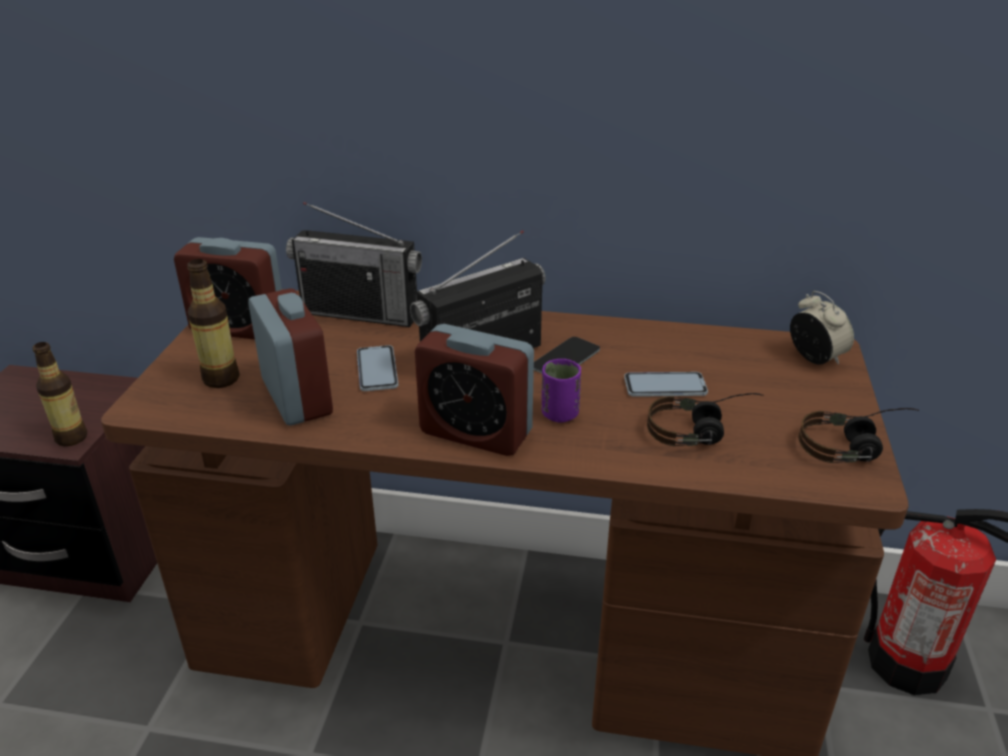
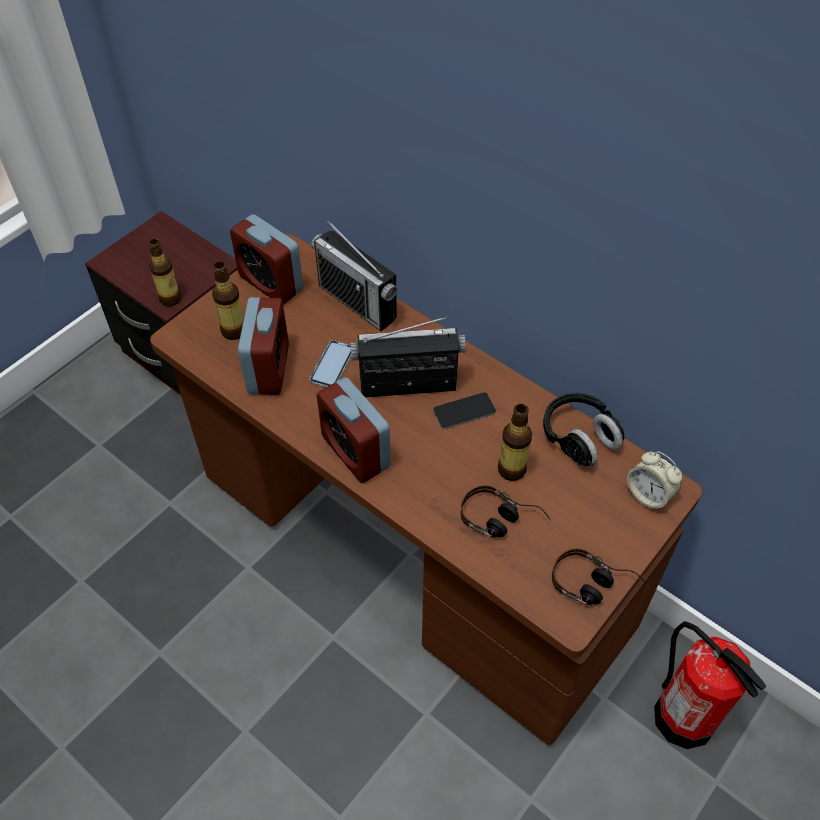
camera: 30 degrees right, 20 degrees up
(559, 414) = (420, 461): purple cup -> none
(665, 386) = (511, 470): phone -> bottle
(703, 341) = (579, 439): none -> black headphones
(815, 358) = (649, 494): alarm clock -> alarm clock turned 135 degrees clockwise

